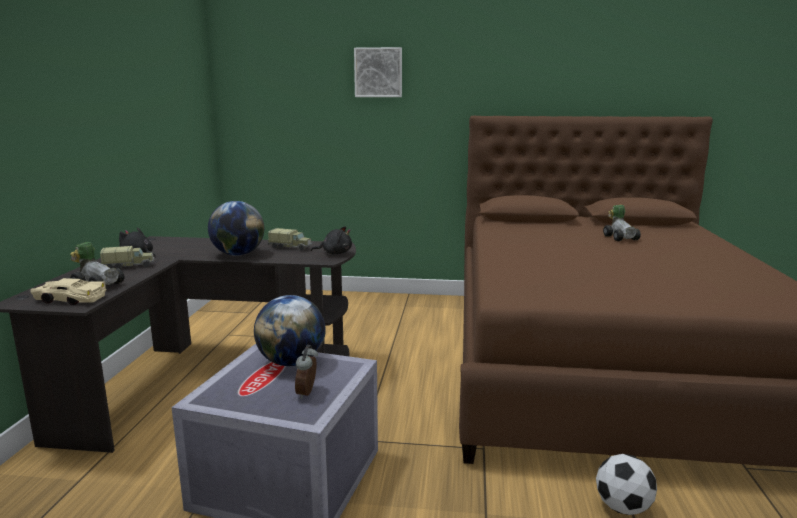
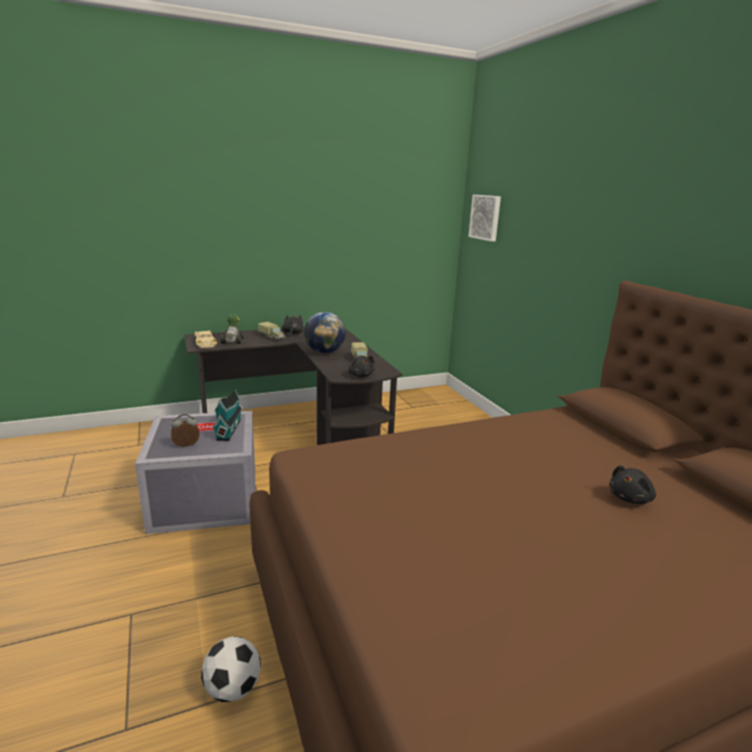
camera: 60 degrees right, 5 degrees up
(291, 362) = (229, 429): globe -> toy house
(378, 72) = (563, 216): picture -> picture (486, 217)
(620, 237) = (630, 498): toy car -> black plush toy

